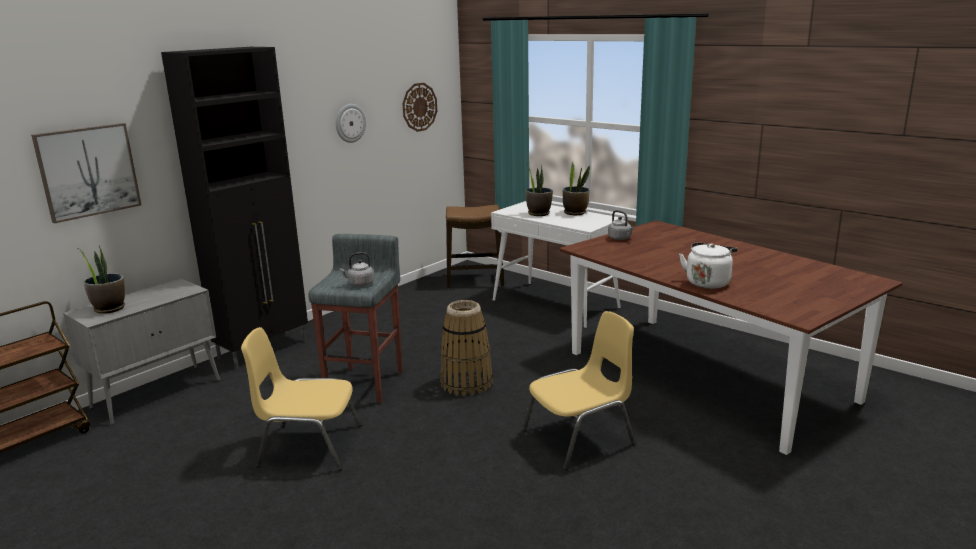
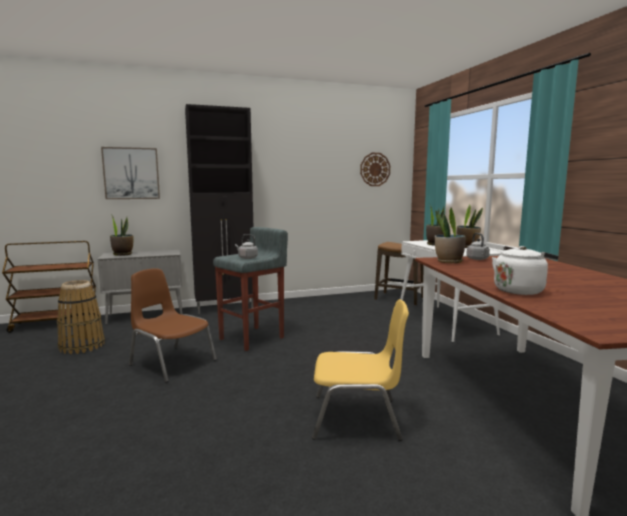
camera: 30 degrees right, 10 degrees down
(309, 446) = (172, 362): yellow chair -> brown chair
(350, 123) = (316, 172): wall clock -> none
(467, 383) = (317, 354): basket -> basket (82, 346)
(601, 249) = (448, 261): none -> potted plant

